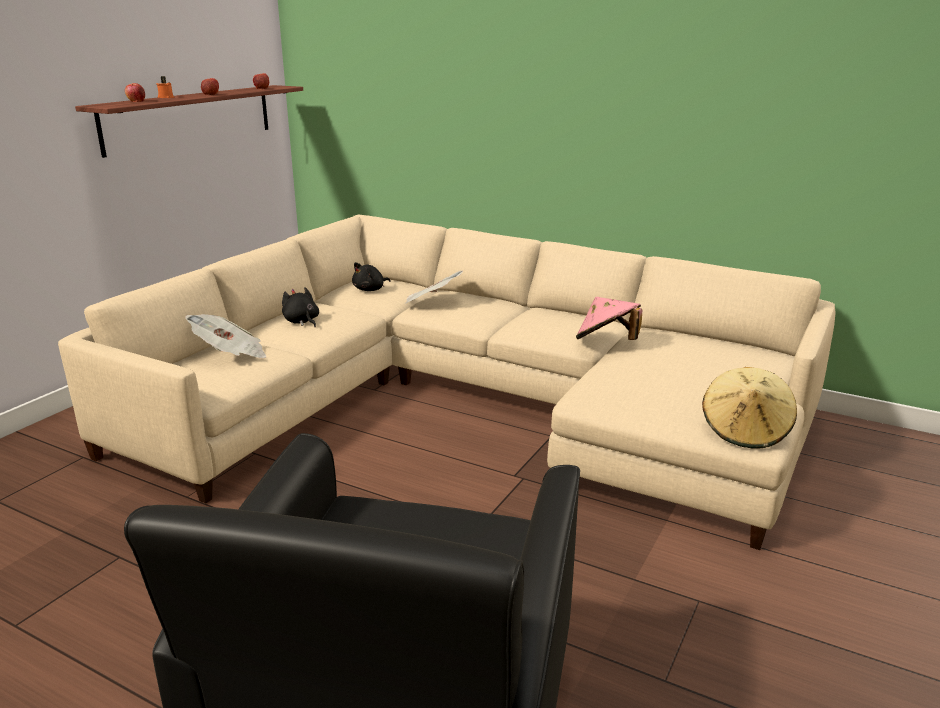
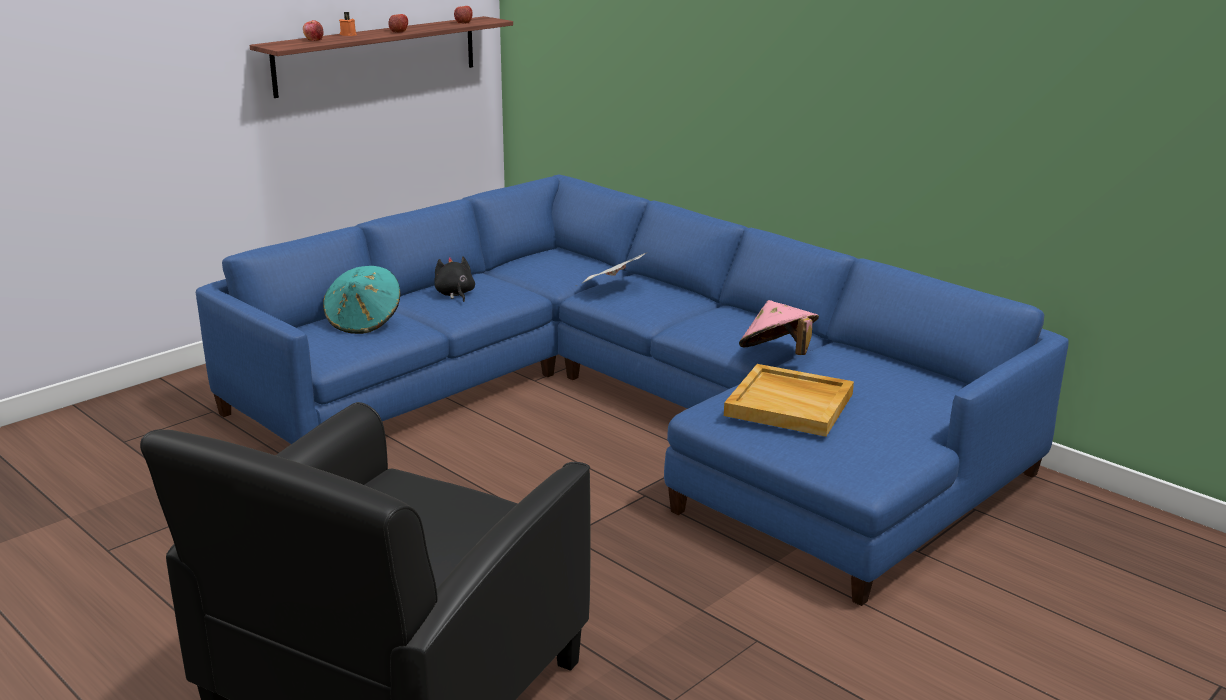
camera: 15 degrees right, 0 degrees up
(231, 355) = (364, 322): newspaper -> turquoise hat
(370, 289) = (550, 265): black plush toy -> none
(469, 405) = (631, 410): beige sofa -> blue sofa
(651, 382) = (790, 404): none -> beige tray
(745, 431) = (861, 469): beige hat -> none

